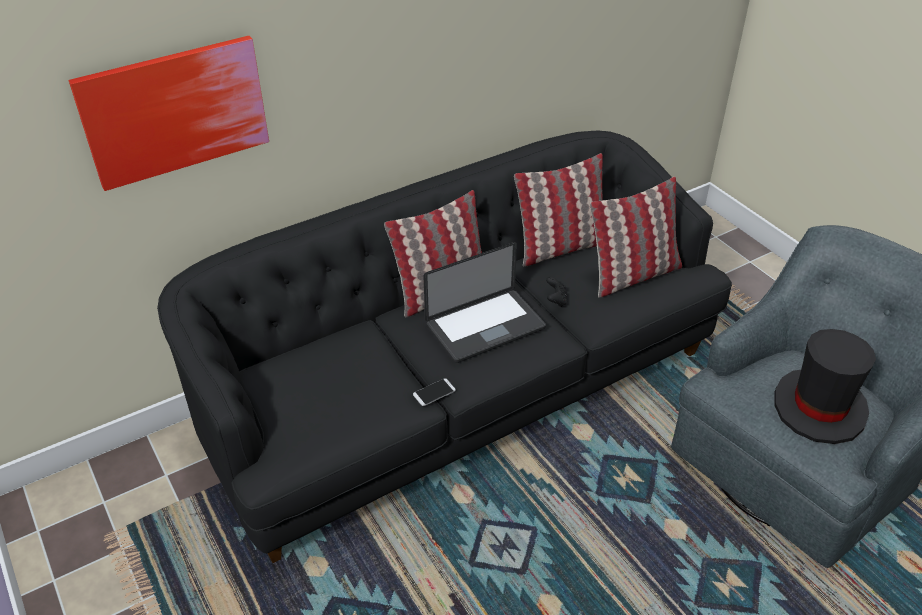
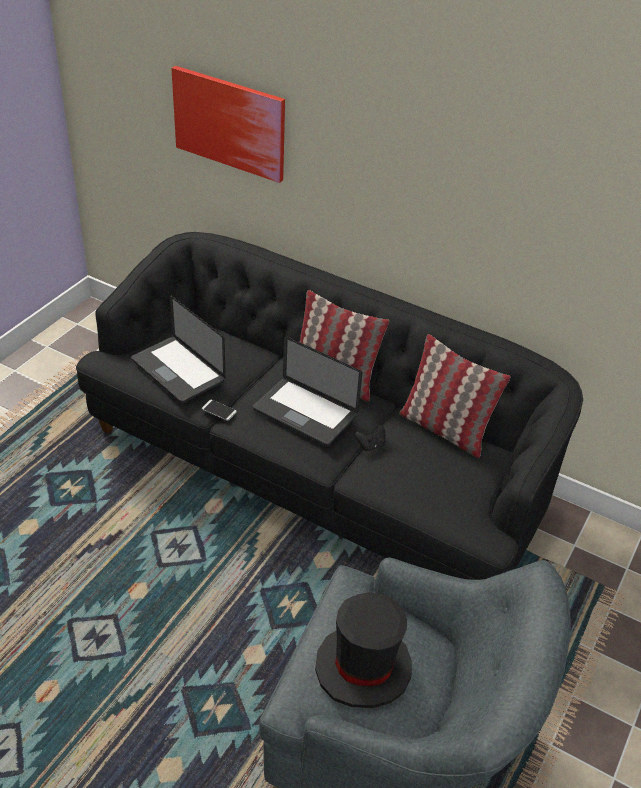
camera: 60 degrees right, 0 degrees up
(346, 405) = (178, 371): none -> laptop
(632, 275) = (442, 484): pillow -> none

